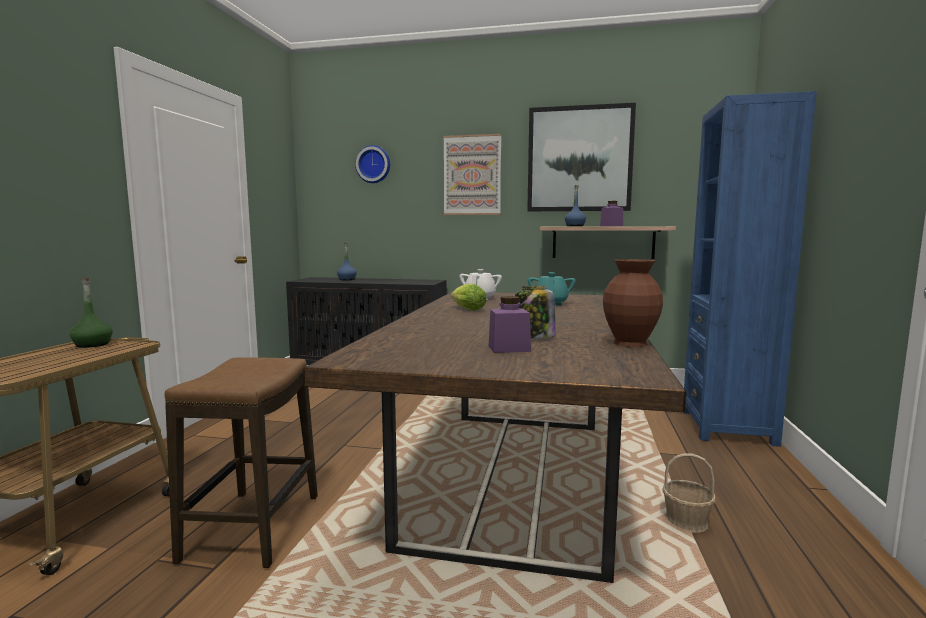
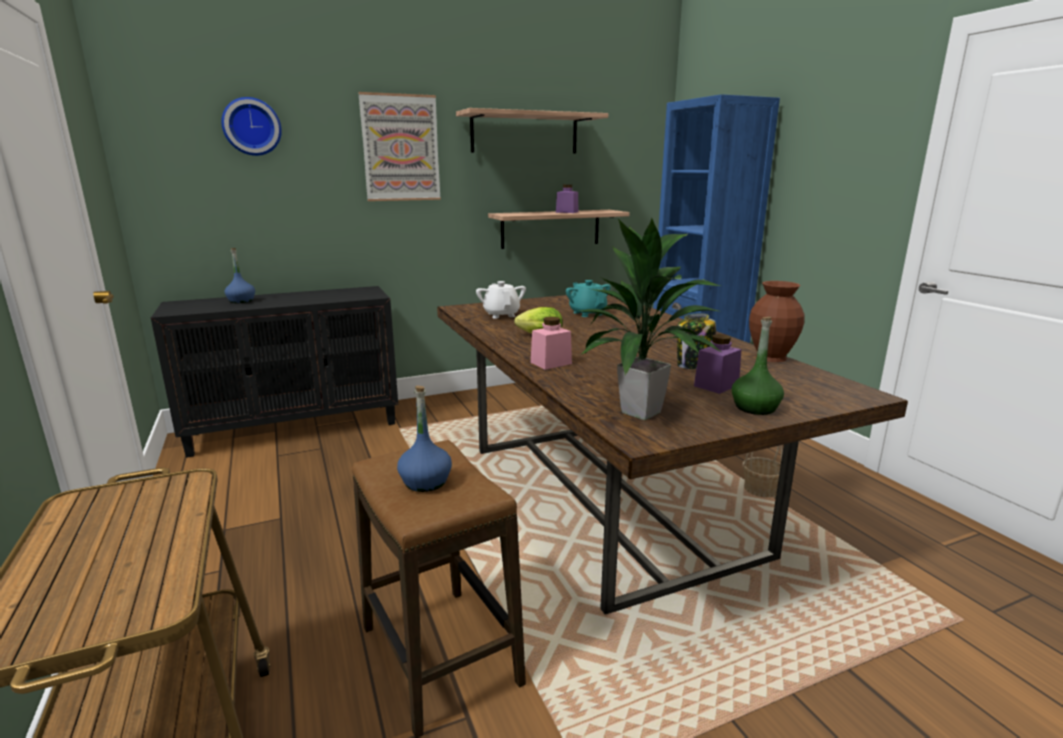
camera: 35 degrees left, 10 degrees up
(92, 344) = (96, 506): green bottle -> green bottle (754, 408)
(396, 350) = (643, 412): none -> potted plant
(426, 321) = (551, 363): none -> pink jar
(575, 226) = (530, 213): blue bottle -> blue bottle (426, 482)
(579, 159) = (525, 133): picture -> shelf

